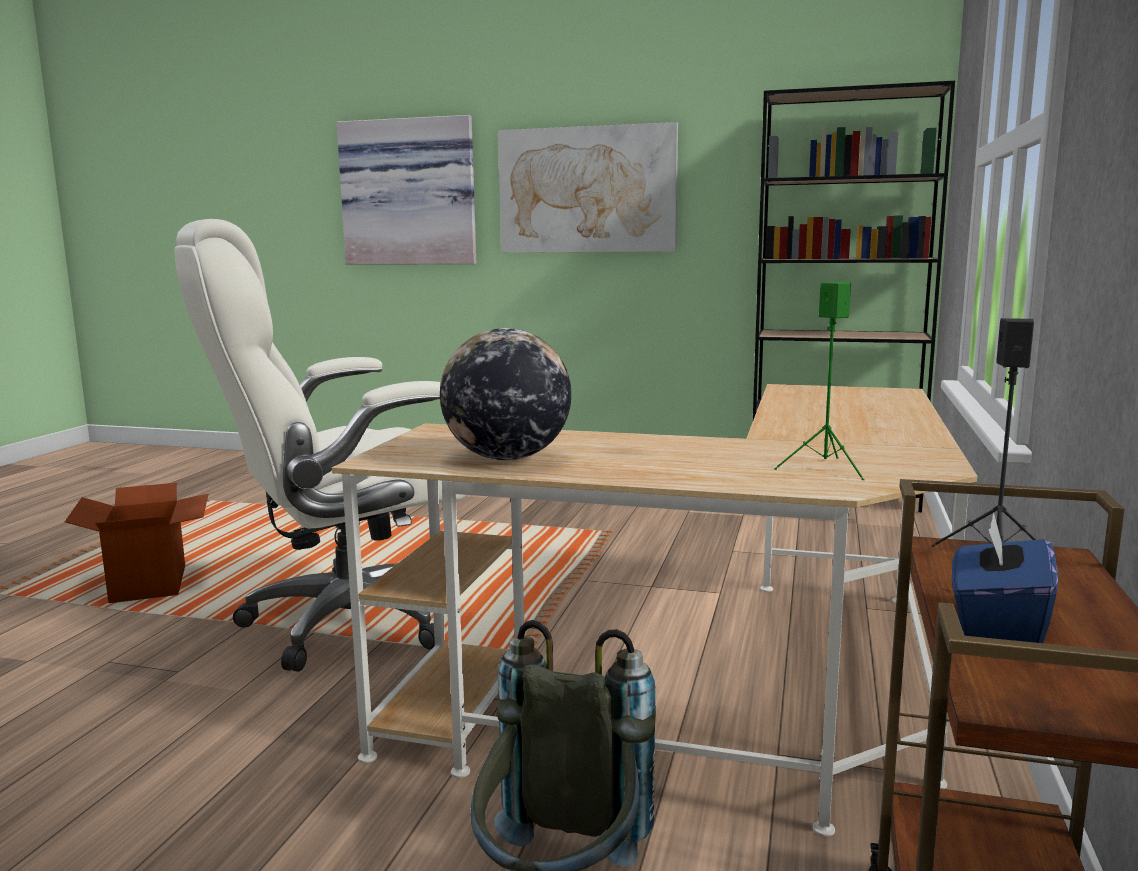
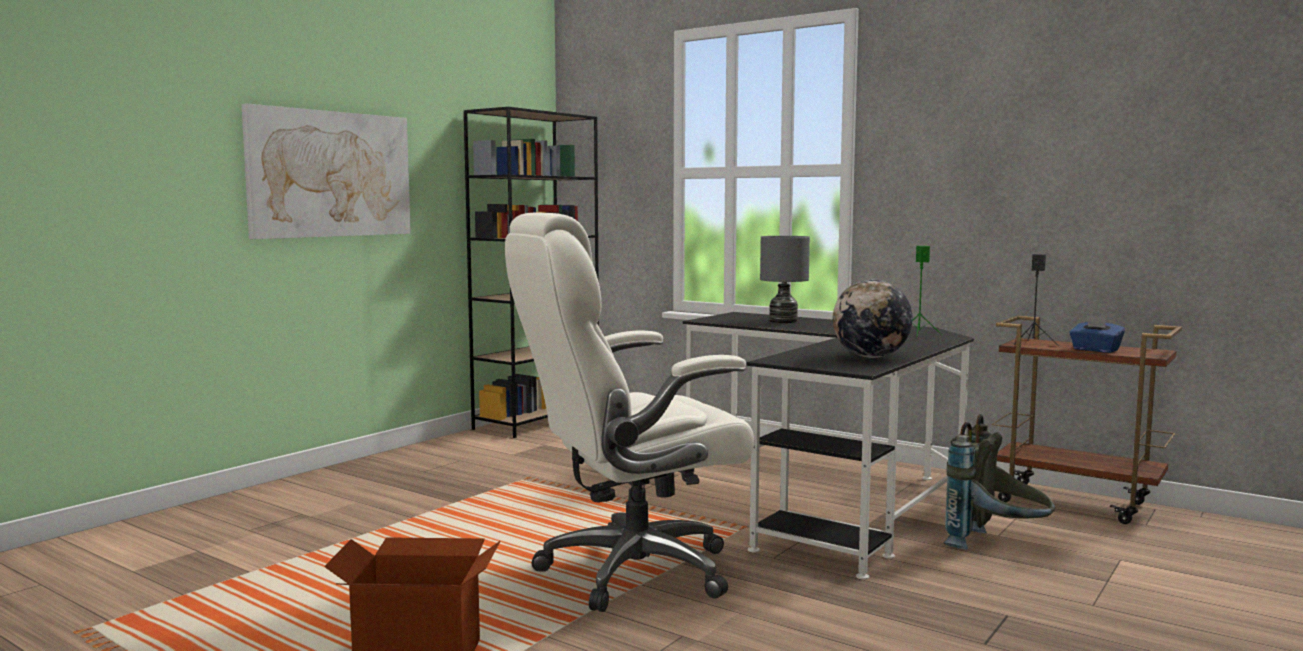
camera: 70 degrees left, 5 degrees down
(346, 622) = (631, 572): white office chair -> white office chair turned 75 degrees clockwise
(410, 193) = (127, 166): picture -> none
(725, 698) = (830, 494): beige desk -> black desk
(850, 409) = (783, 321): none -> grey table lamp

